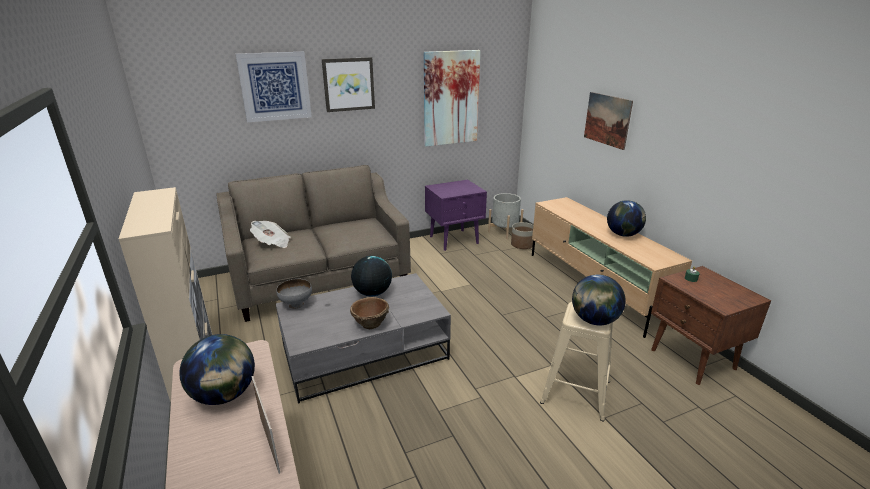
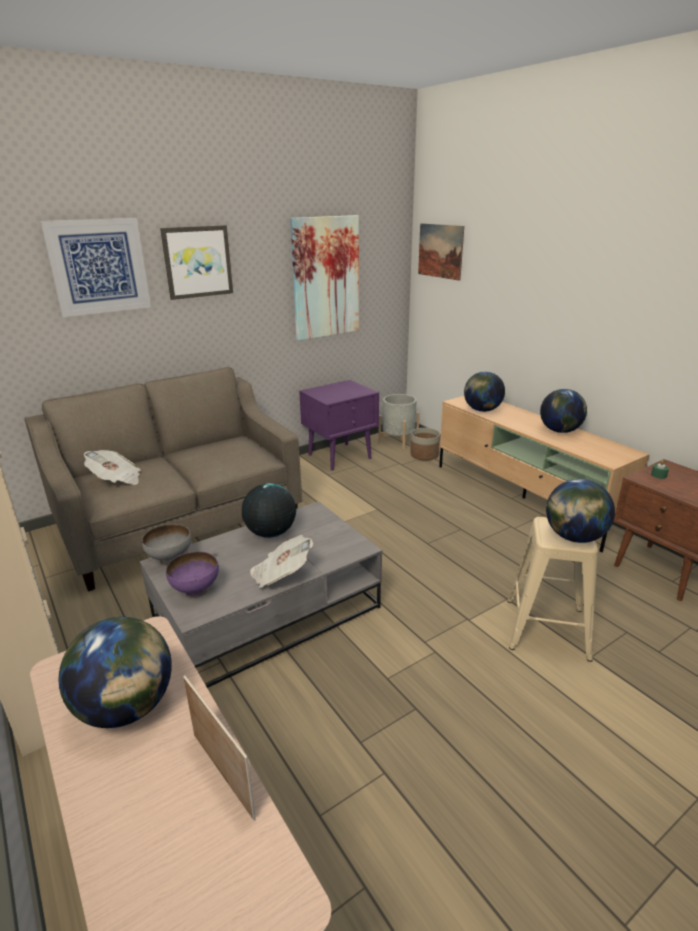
camera: 10 degrees left, 0 degrees up
(307, 328) = (195, 590): none -> purple bowl
(370, 324) = (281, 574): brown bowl -> newspaper
(565, 212) = (482, 410): none -> globe
(607, 120) = (527, 294): picture -> picture (440, 251)

